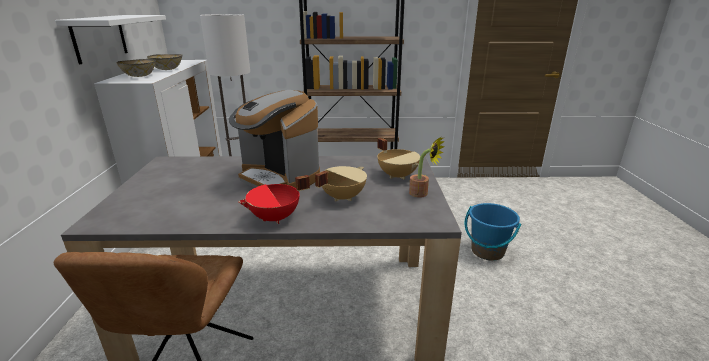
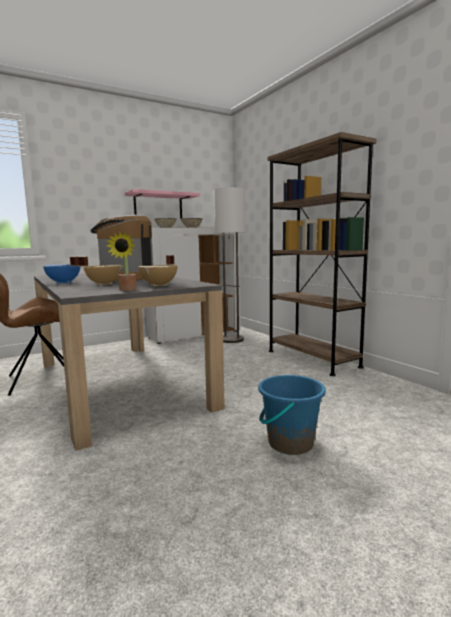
camera: 60 degrees right, 15 degrees down
(99, 38) = (158, 206): white shelf -> pink shelf
(275, 218) = (63, 282): red cooking pot -> blue cooking pot

